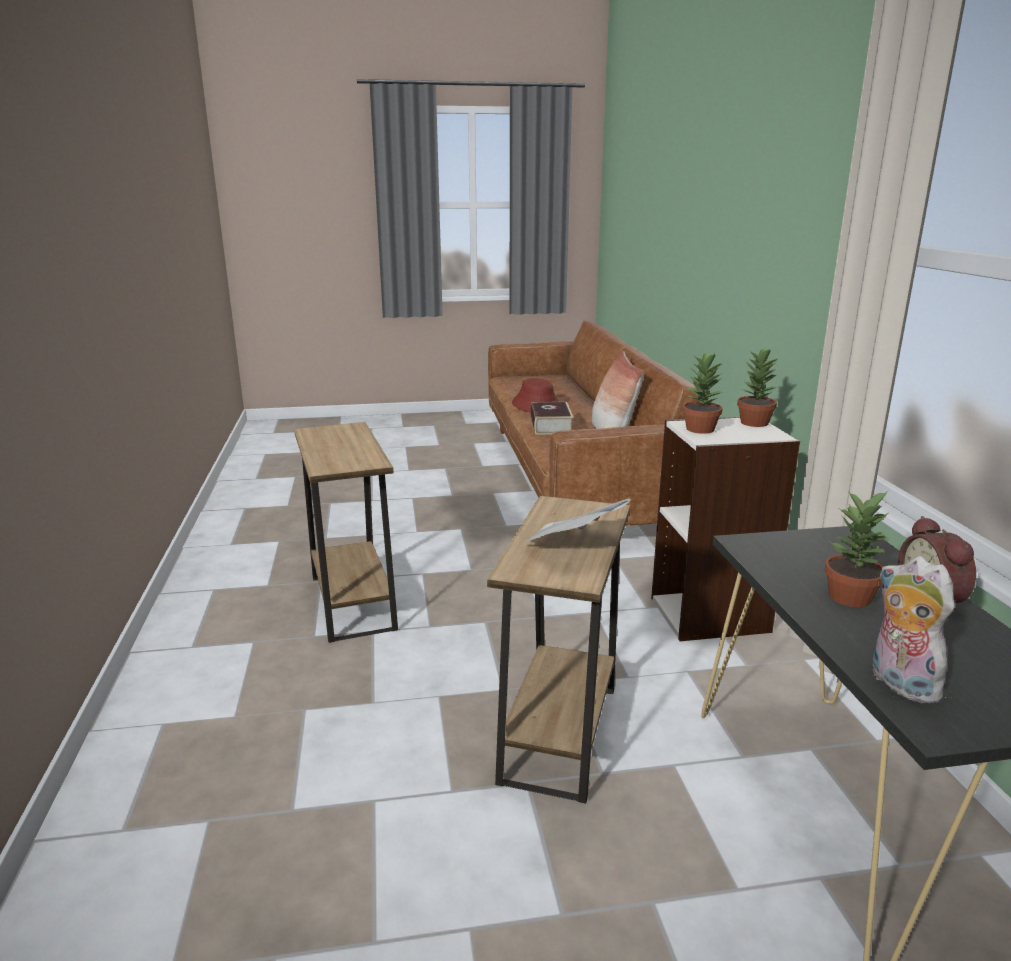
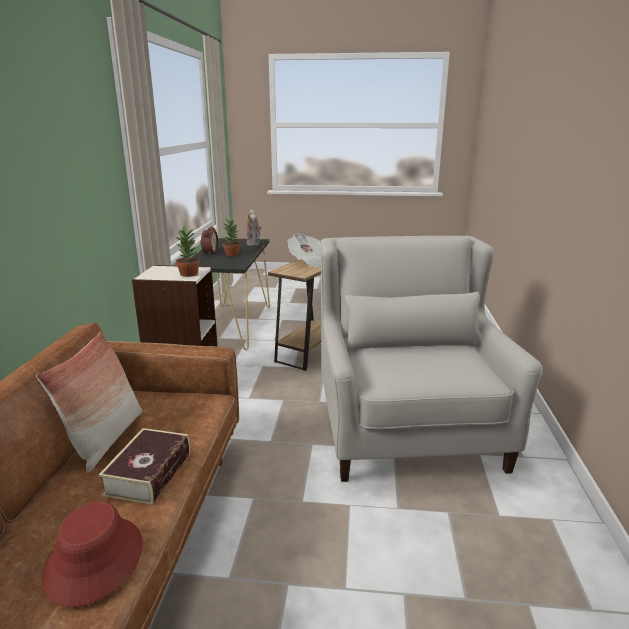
camera: 165 degrees left, 0 degrees up
(352, 602) = (406, 427): brown side table -> white armchair
(753, 423) = (149, 275): potted plant -> none

